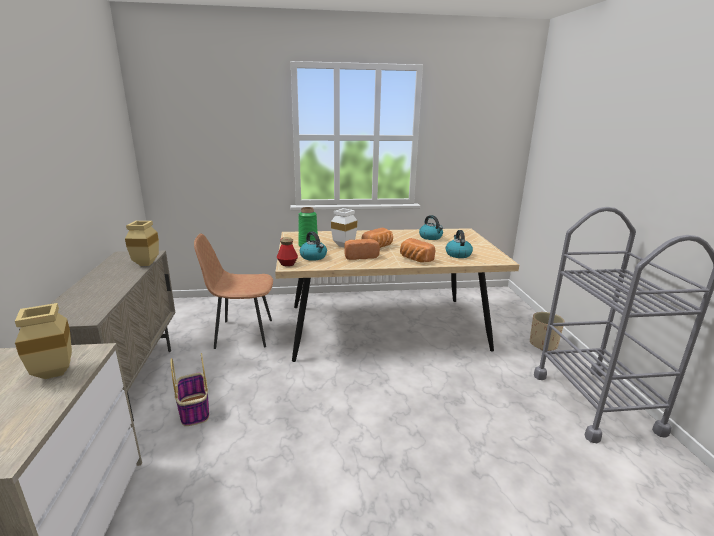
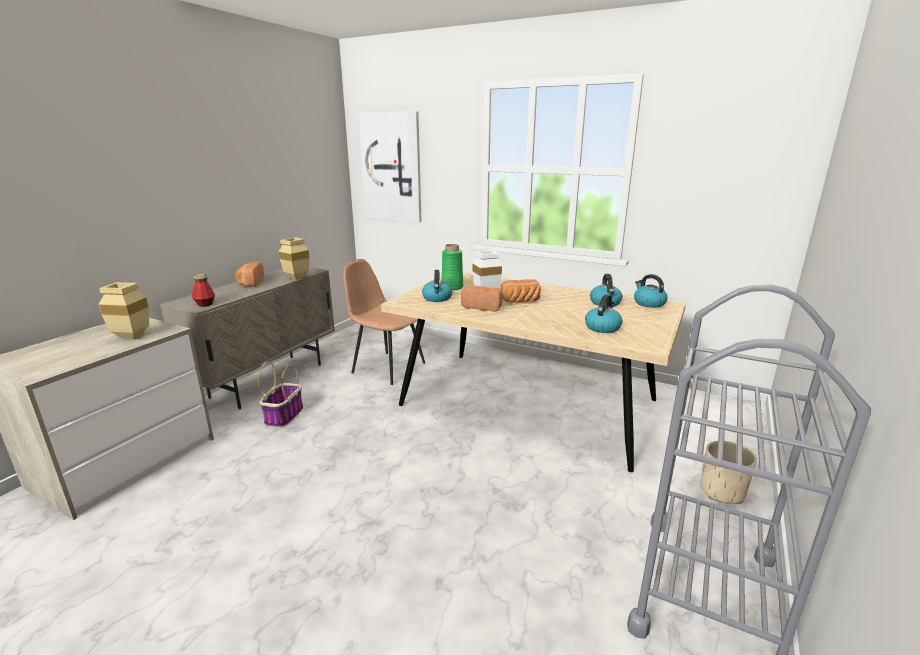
camera: 35 degrees right, 0 degrees up
(191, 139) = (392, 167): none -> picture
(287, 264) = (402, 300): bottle -> bottle (205, 304)
(414, 259) = (537, 321): bread -> bread (250, 283)
(454, 232) = (648, 303): none -> kettle

